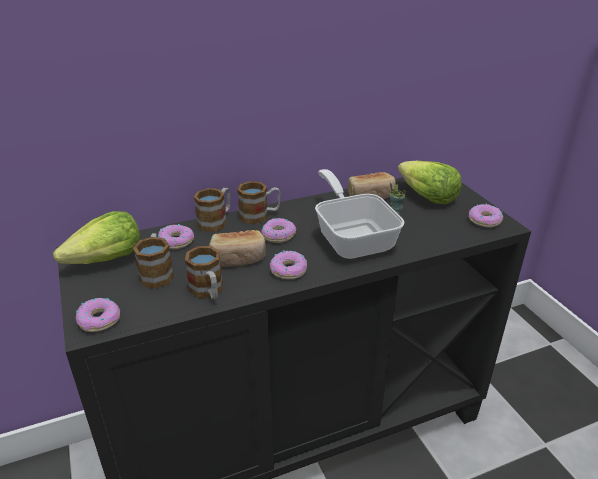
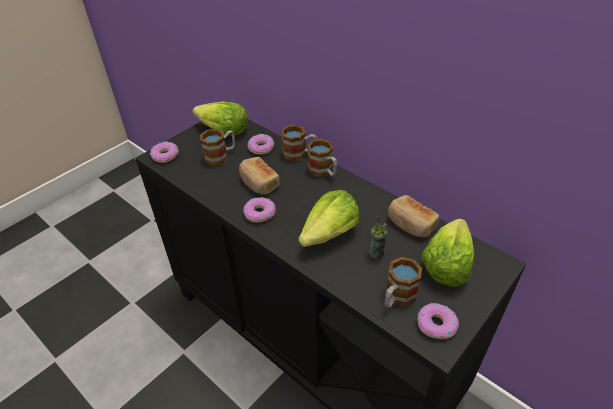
camera: 65 degrees right, 10 degrees up
(208, 292) = (213, 185): mug -> mug (397, 297)
(278, 235) = (303, 191): donut -> none
(353, 237) = (330, 234): frying pan -> lettuce

